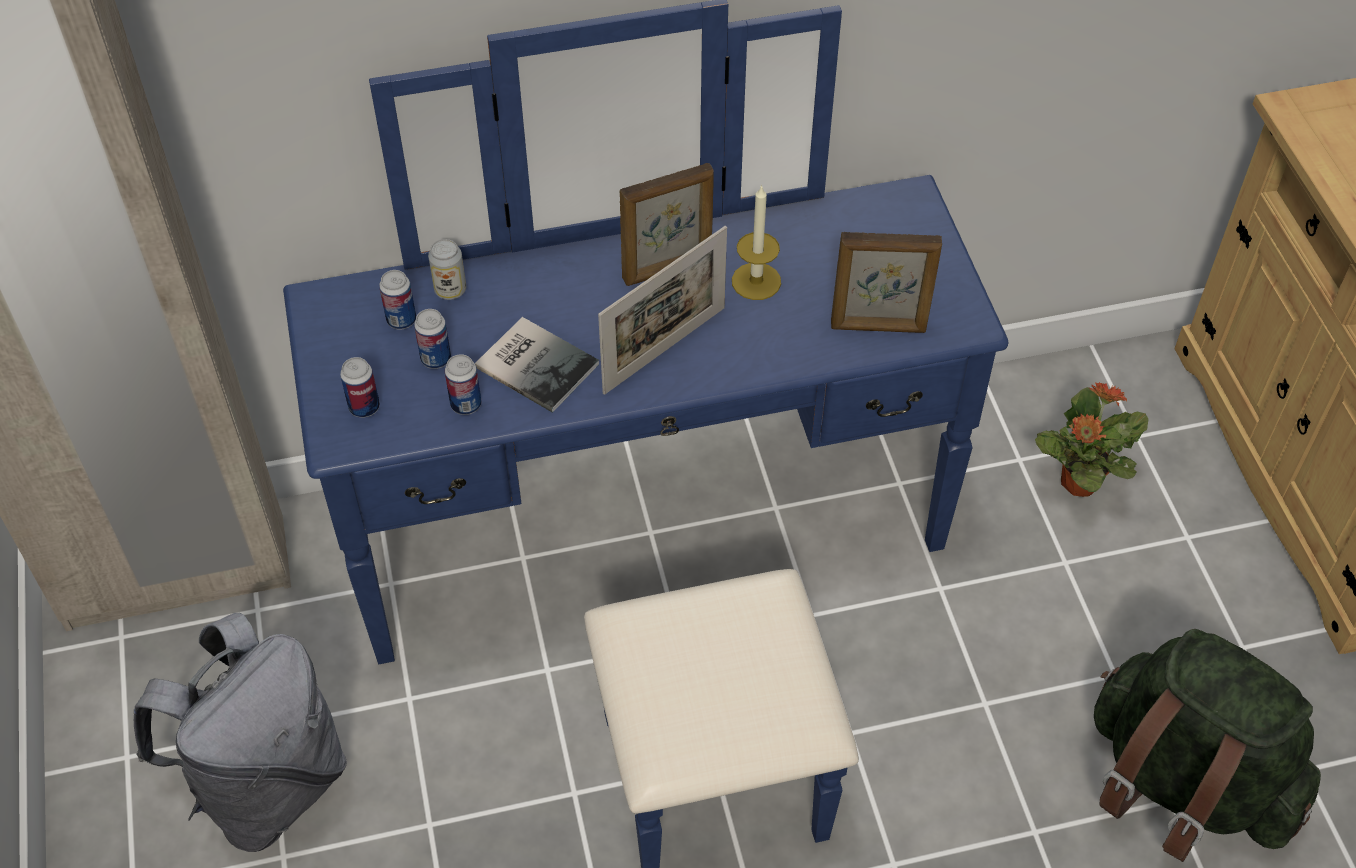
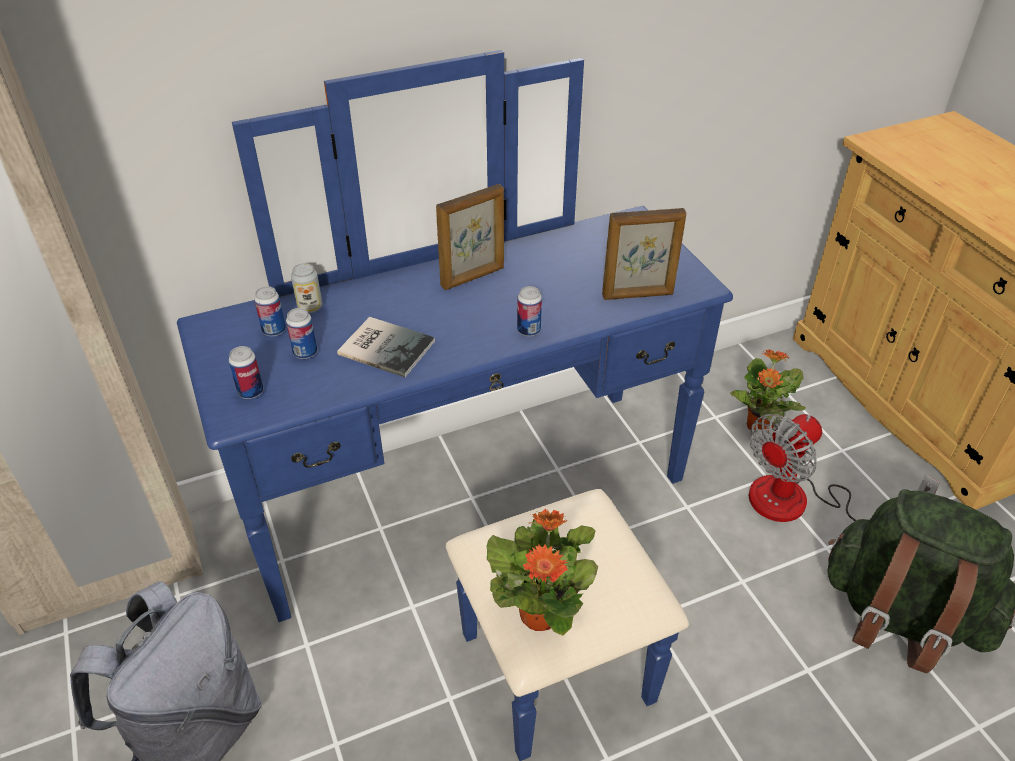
camera: 10 degrees left, 10 degrees down
(466, 404) = (334, 380): can -> can (528, 330)
(664, 350) = (483, 326): picture frame -> none
(677, 721) = (540, 613): none -> potted plant
(756, 281) = (540, 277): candle -> none
(1099, 606) = (800, 503): none -> fan

